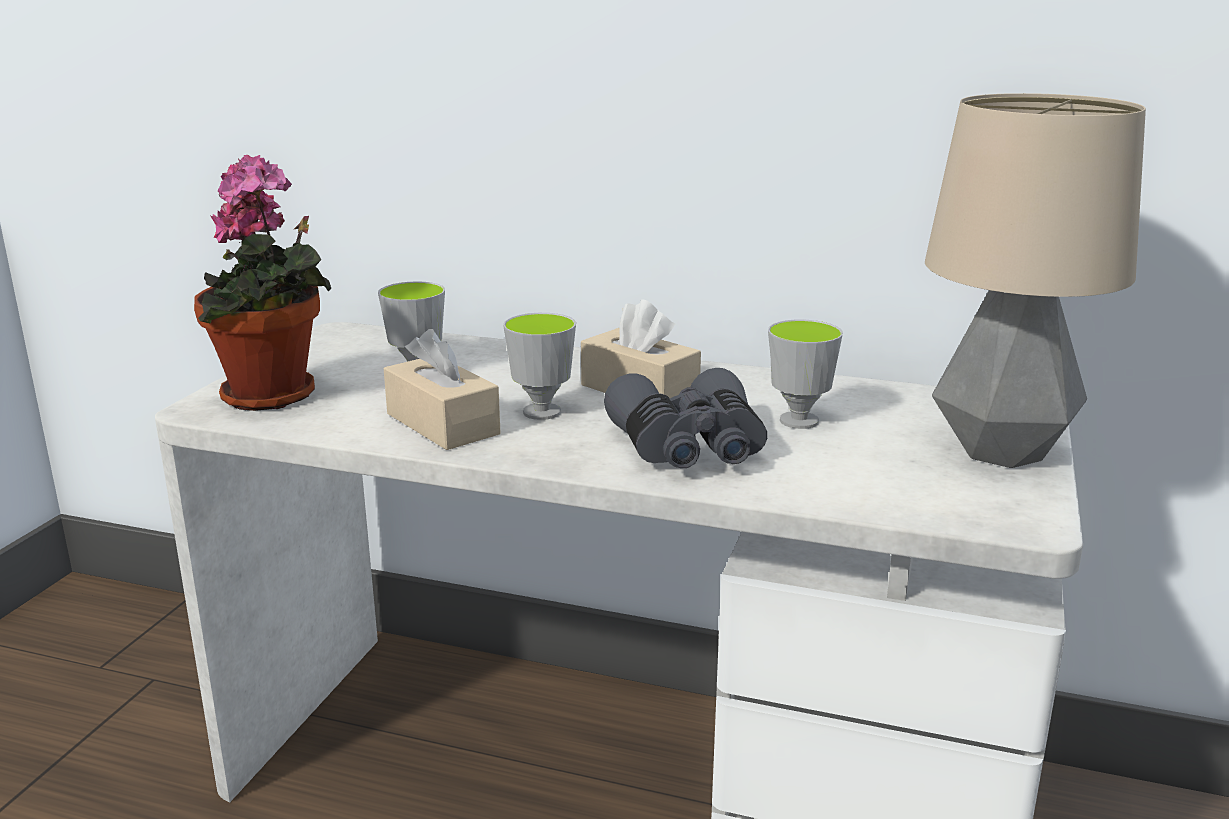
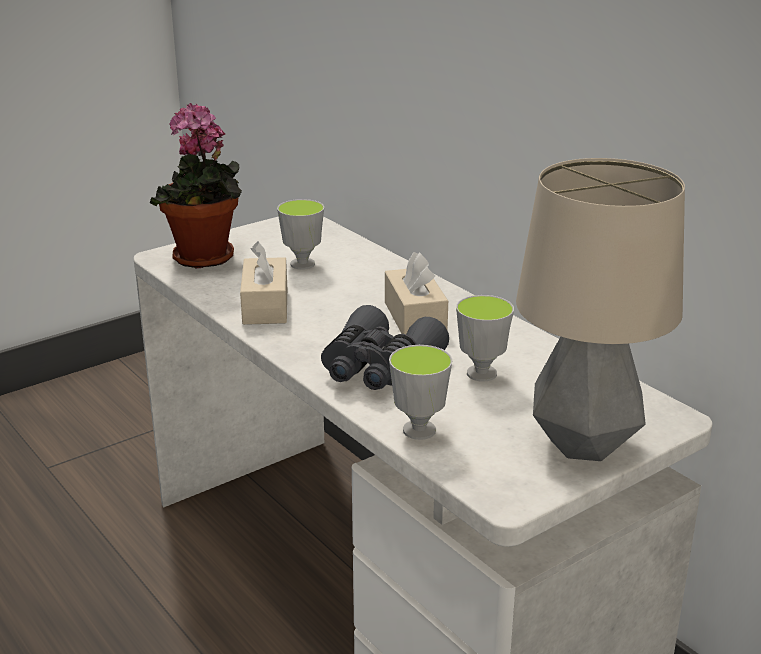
camera: 35 degrees right, 5 degrees up
(542, 412) = (332, 315): cup -> cup (419, 430)

